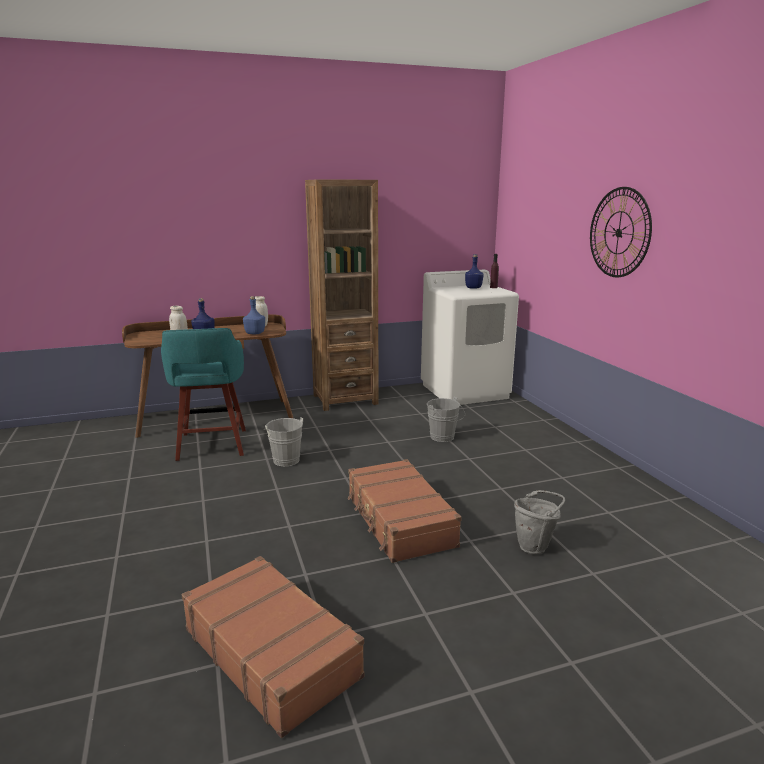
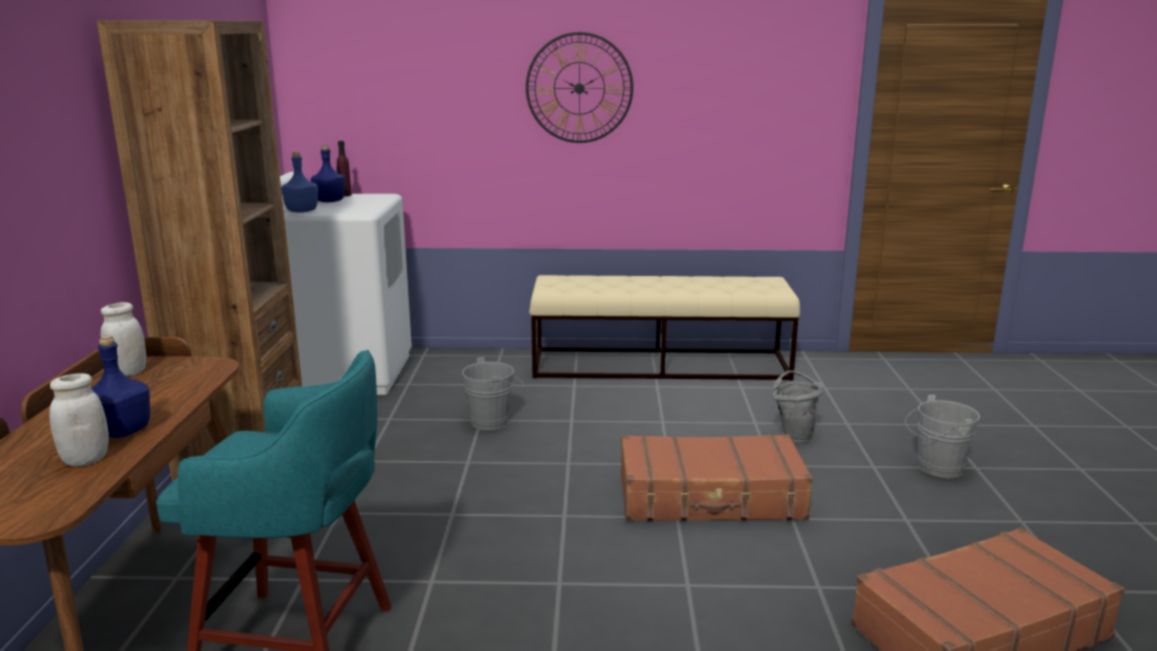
camera: 70 degrees left, 0 degrees up
(254, 333) = (191, 382): blue bottle -> blue bottle (301, 211)
(285, 459) = (450, 561): grey bucket -> grey bucket (935, 468)
(607, 473) = (660, 364): none -> beige bench

